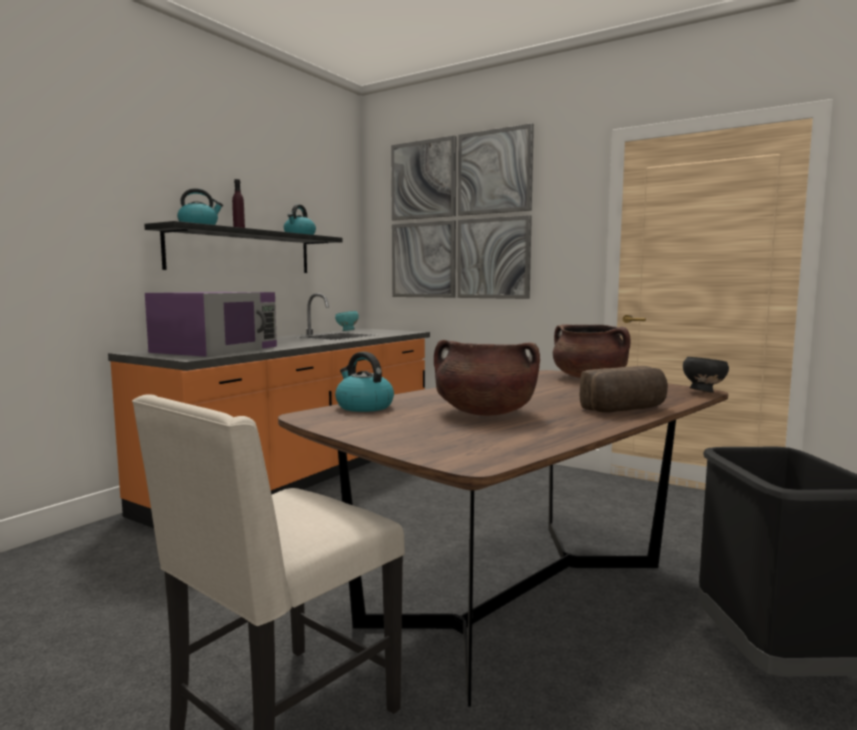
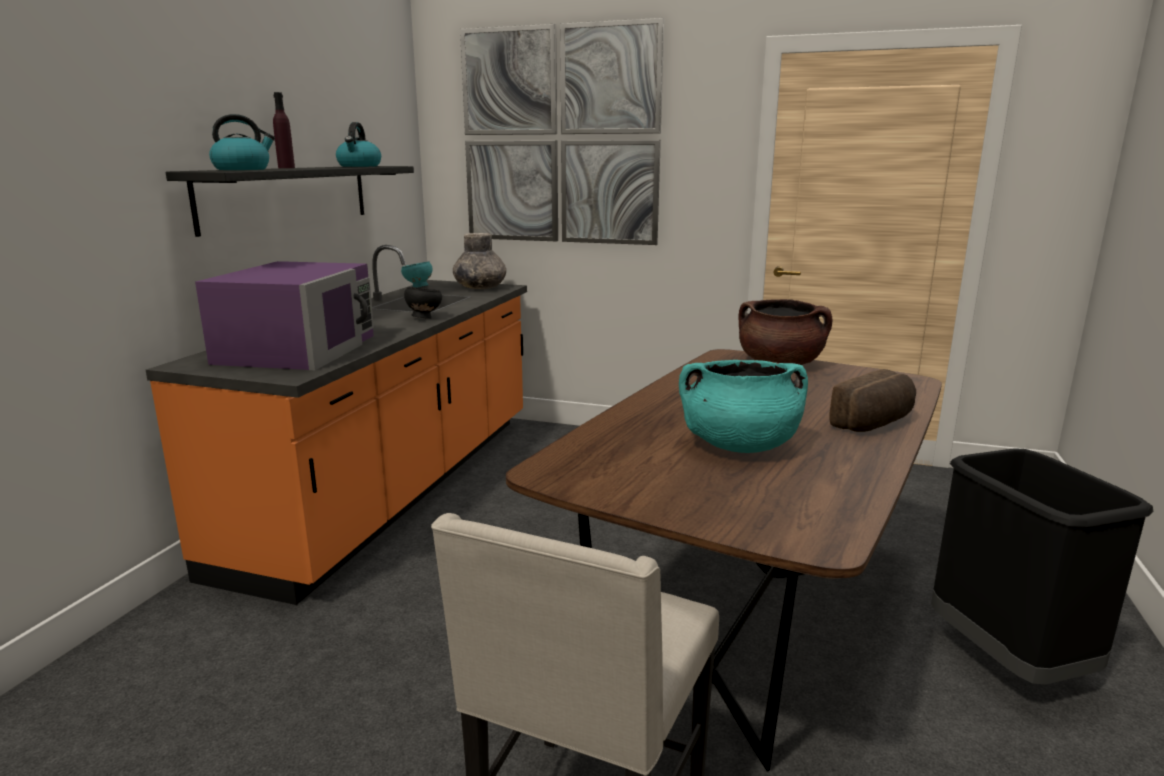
camera: 15 degrees left, 10 degrees up
(363, 407) = (589, 446): kettle -> none
(392, 332) = (480, 288): none -> grey vase
(485, 413) = (739, 445): brown cooking pot -> turquoise cooking pot
(702, 392) = (917, 382): black bowl -> black bowl (424, 318)

